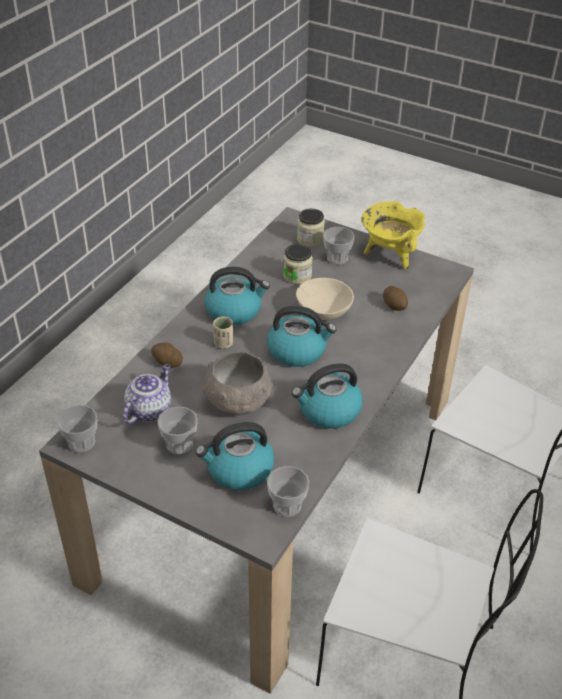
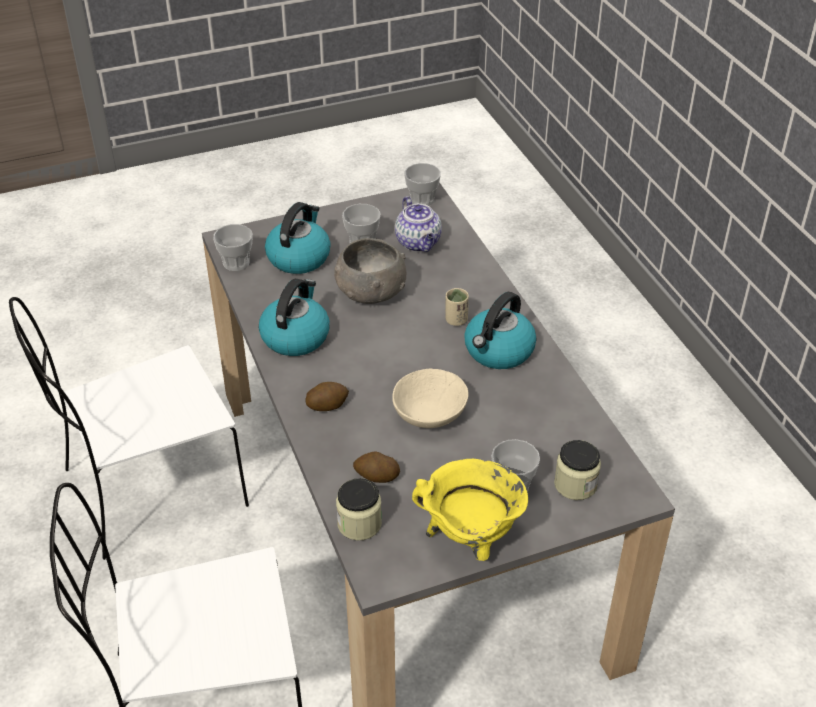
camera: 130 degrees right, 0 degrees up
(167, 362) = (468, 276): potato -> potato (327, 405)
(297, 276) = (511, 430): jar -> jar (359, 524)
(298, 351) = (391, 361): kettle -> none

